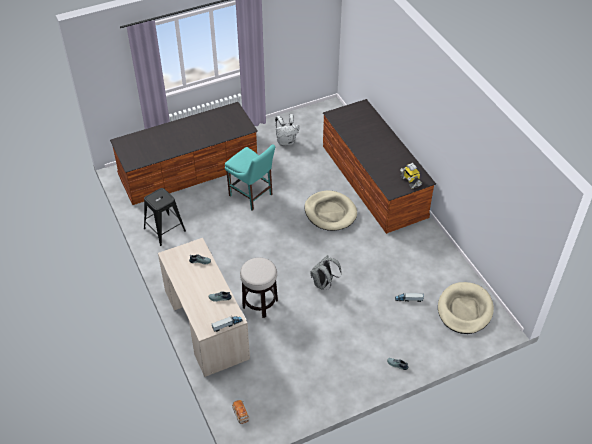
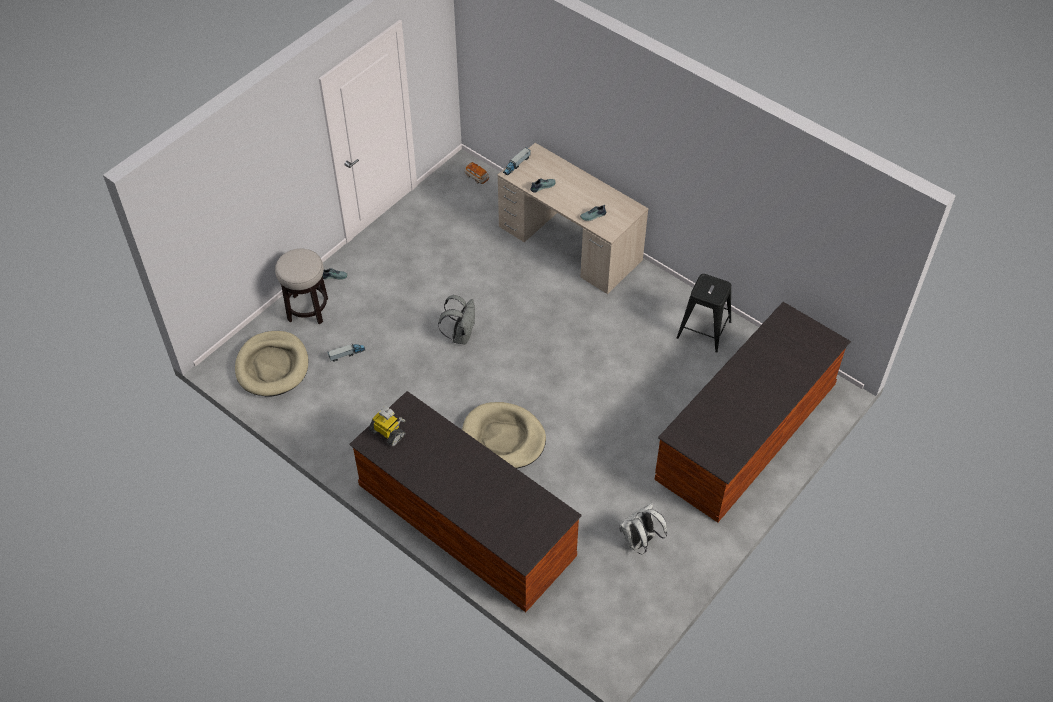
camera: 155 degrees right, 5 degrees up
(252, 196) = (627, 422): turquoise chair -> none
(260, 303) = (524, 285): stool -> stool (307, 309)

